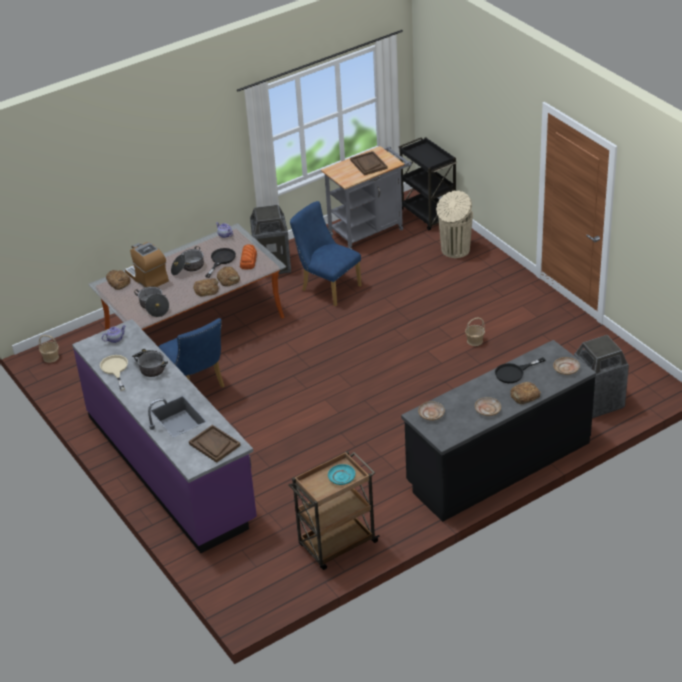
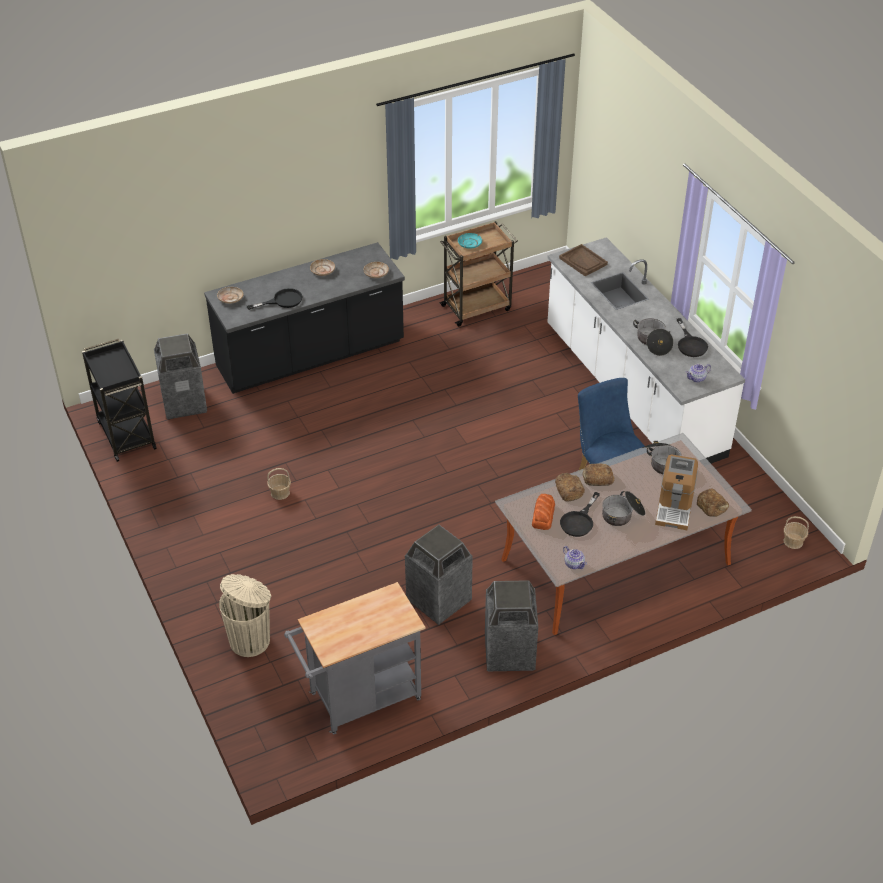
camera: 175 degrees left, 5 degrees up
(115, 369) = (690, 344): beige frying pan -> black frying pan
(147, 277) = (674, 506): coffee machine -> coffee machine turned 45 degrees clockwise
(170, 467) = (632, 391): purple counter -> white counter
(327, 287) = (438, 601): blue chair -> trash can
(368, 164) = (351, 625): brown tray -> none
(428, 215) = (263, 719): black cart -> black cart (126, 434)
(524, 396) = (283, 278): bread -> none

